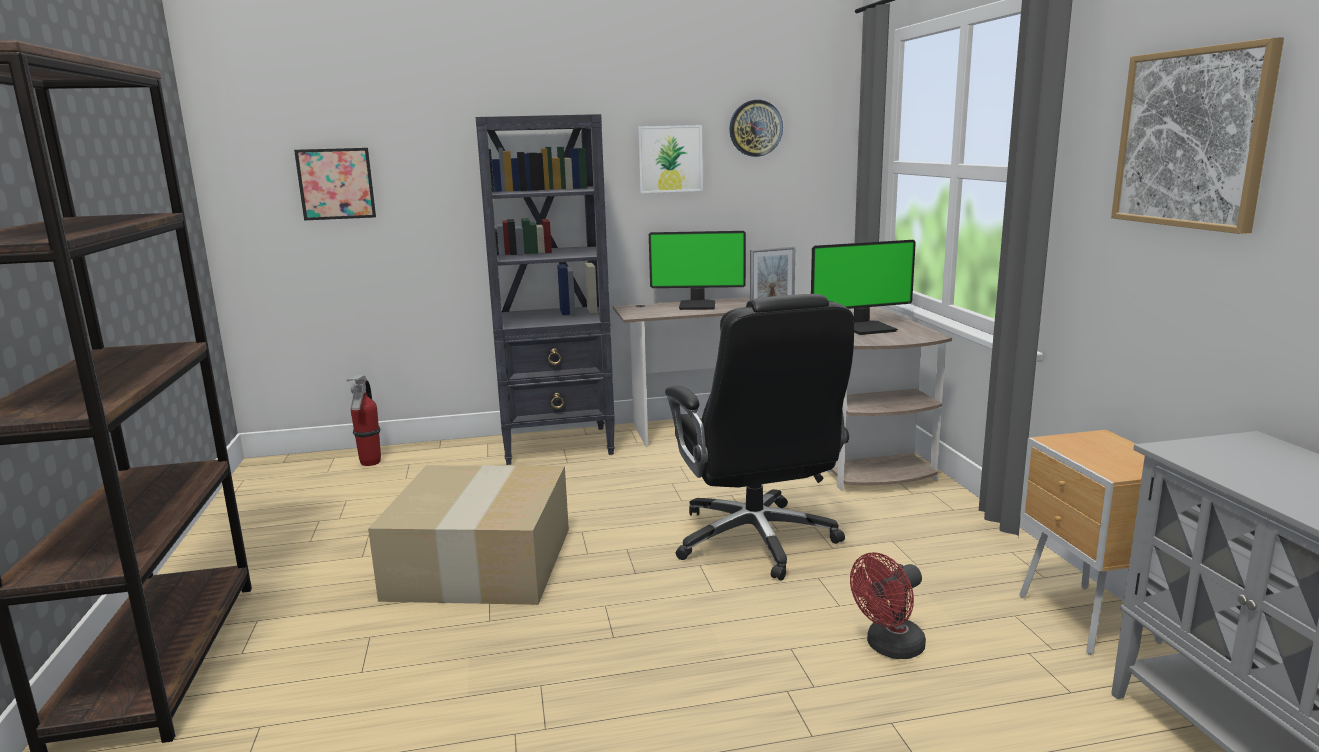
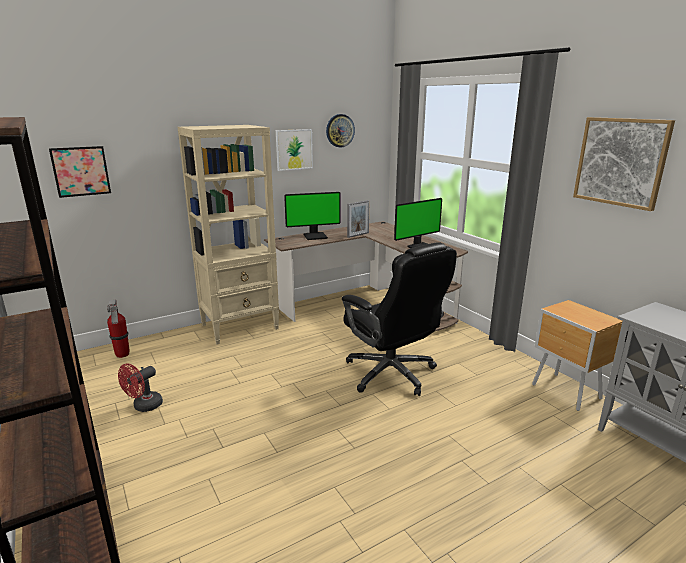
camera: 20 degrees left, 5 degrees up
(482, 564) = (247, 415): cardboard box -> none
(558, 445) = (240, 326): black bookcase -> beige bookcase
(889, 648) = (493, 425): red fan -> red fan (144, 407)

